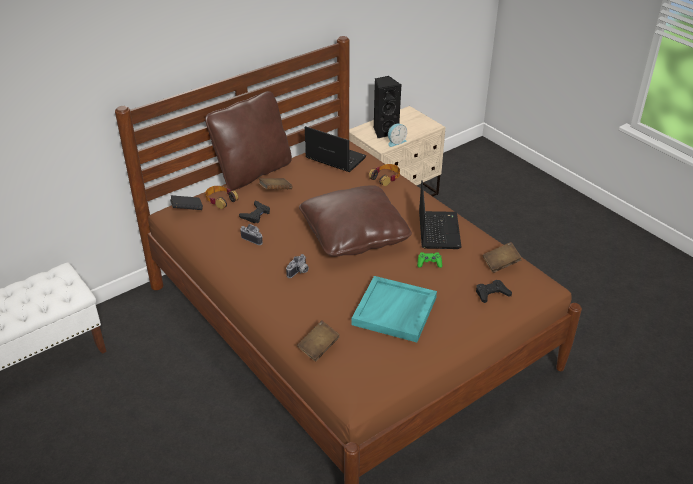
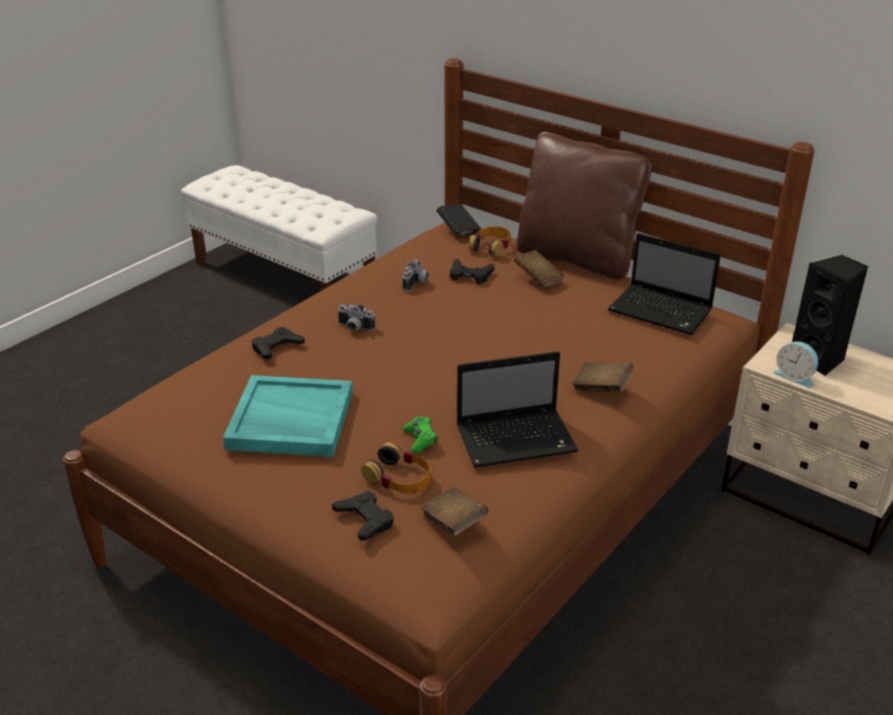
camera: 75 degrees right, 5 degrees down
(307, 310) = (276, 347): none -> black game controller
(318, 347) = (205, 370): brown book -> brown book (601, 388)
(334, 158) = (662, 311): laptop -> laptop turned 105 degrees clockwise
(354, 235) = (462, 359): brown pillow -> none
(385, 178) = (643, 367): headphones -> headphones (399, 478)

